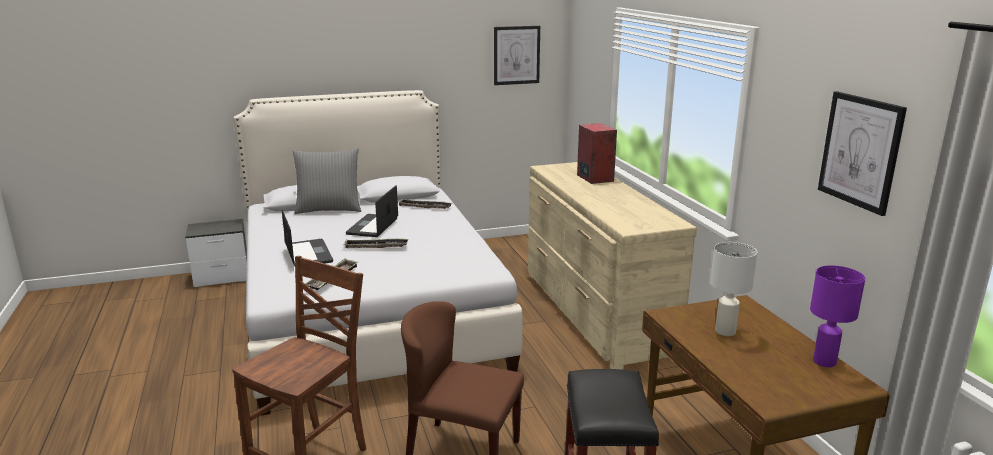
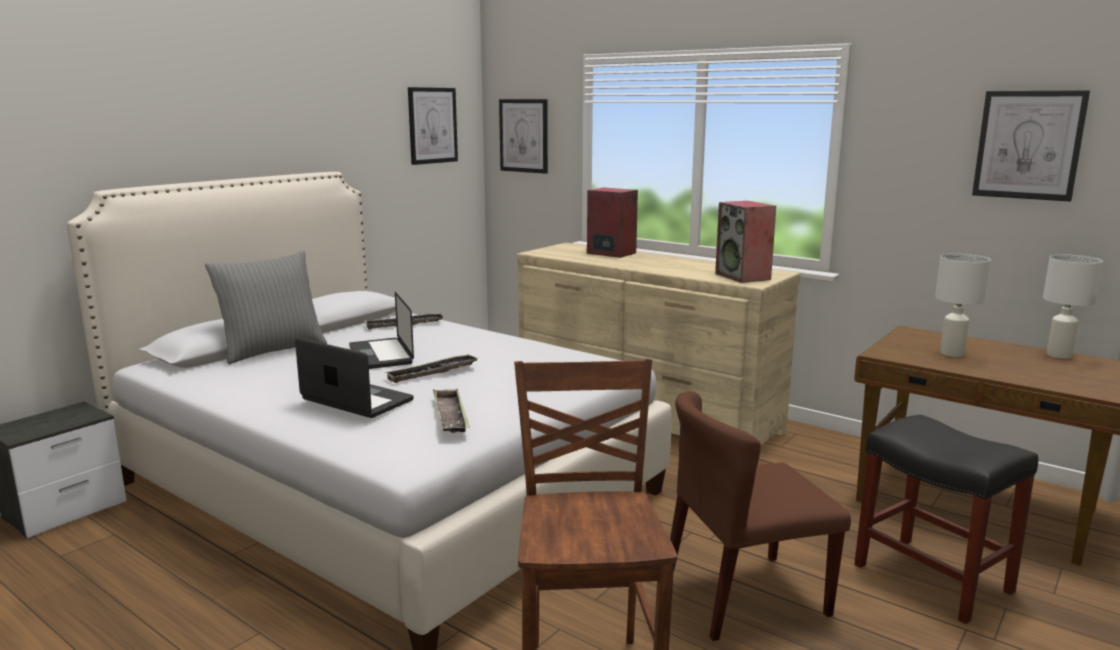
camera: 35 degrees left, 5 degrees down
(586, 67) = (524, 135): none -> picture
(638, 221) = (743, 276): none -> speaker
(825, 362) = (1059, 355): purple table lamp -> white table lamp

